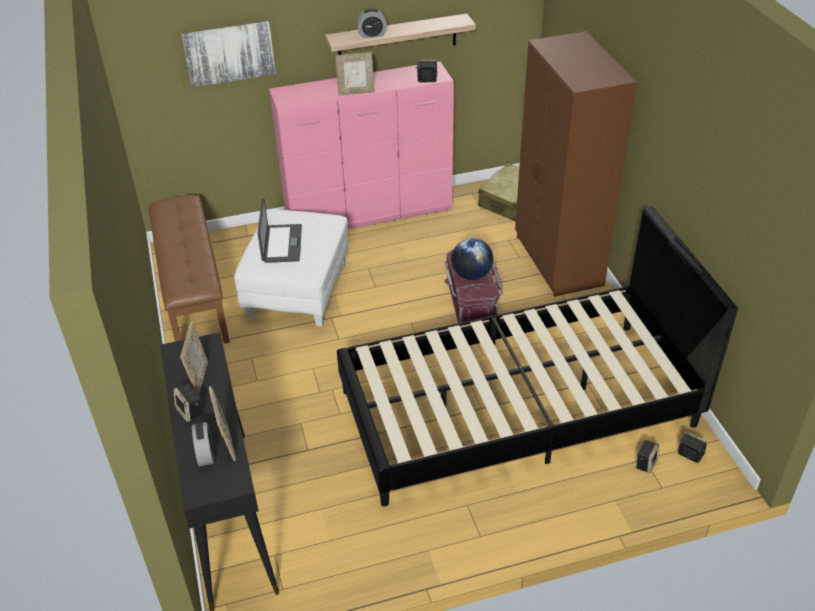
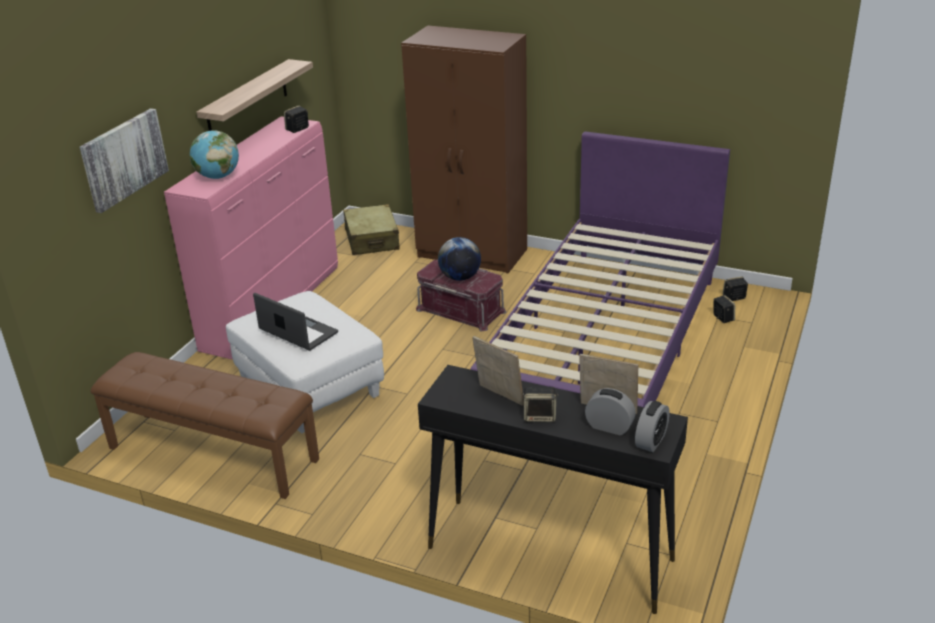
camera: 50 degrees left, 10 degrees down
(313, 94) = (218, 177): none -> globe
(356, 92) = (255, 159): picture frame -> none
(372, 35) = (242, 96): alarm clock -> alarm clock (651, 441)
(518, 408) = (605, 343): black bed -> purple bed

